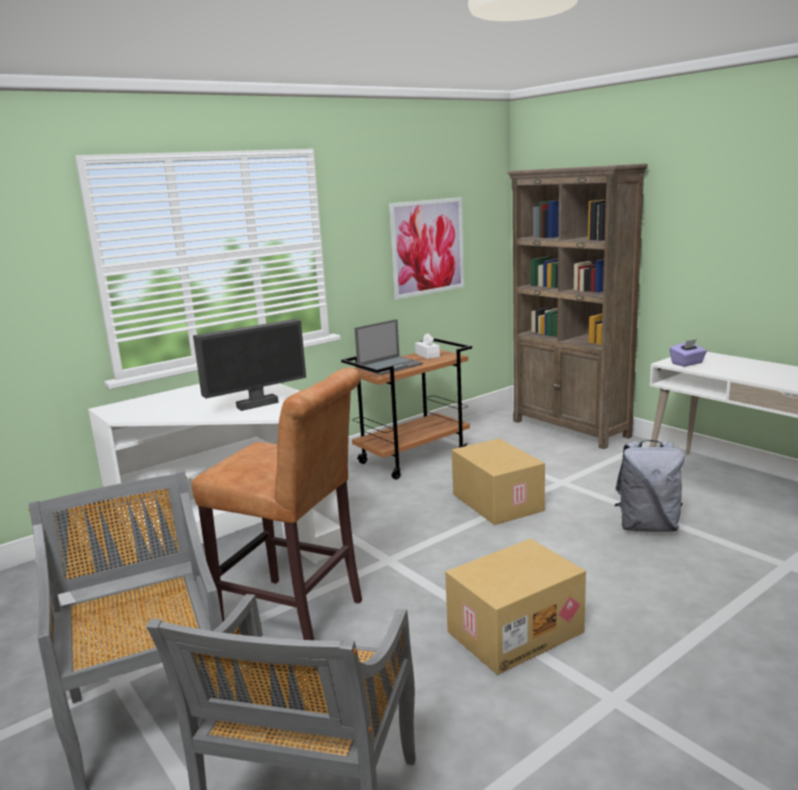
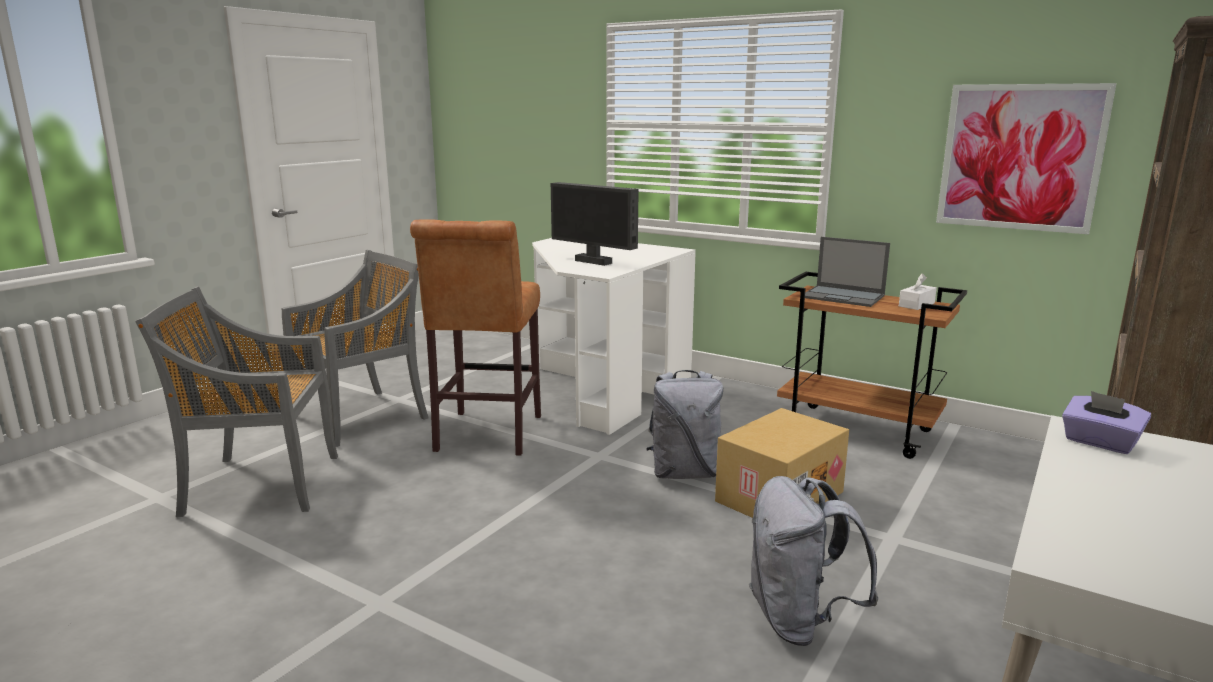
camera: 70 degrees right, 0 degrees up
(443, 529) = (684, 473): none -> grey backpack
(514, 631) = (490, 536): cardboard box -> none

